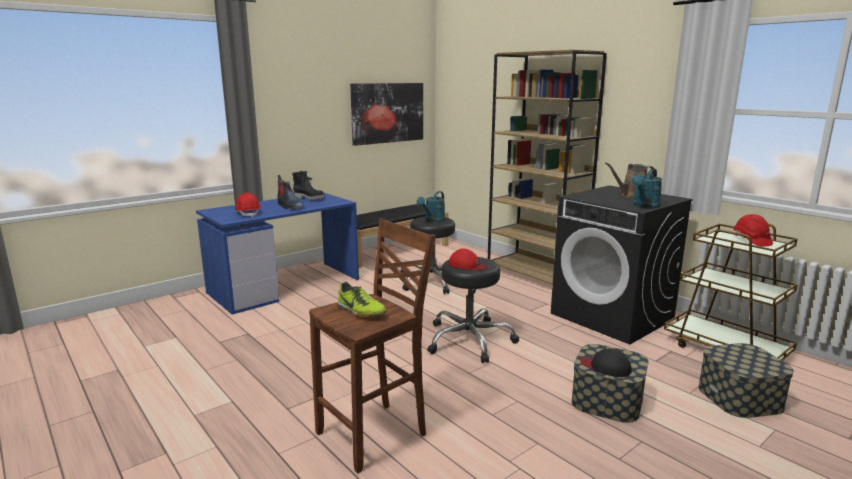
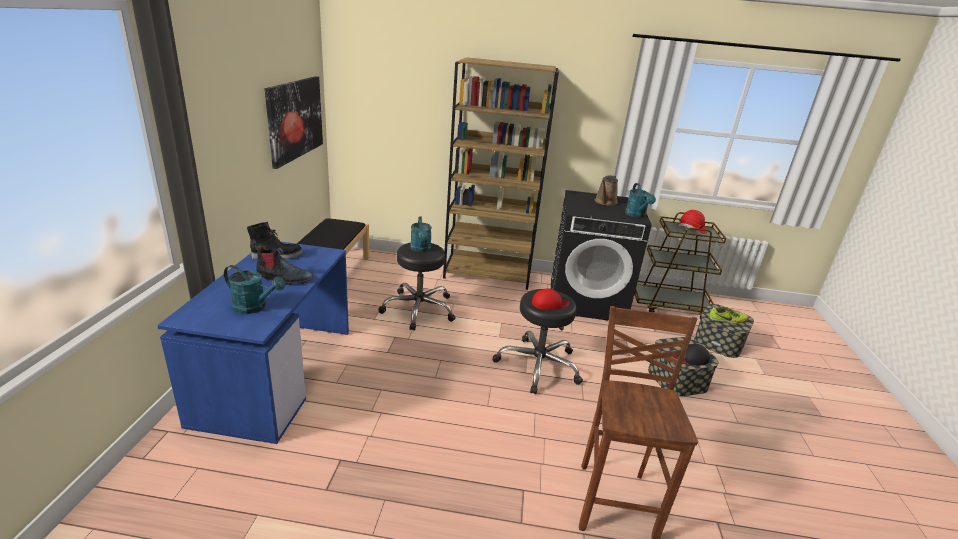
camera: 45 degrees left, 10 degrees up
(248, 213) = (255, 307): red hard hat -> turquoise watering can
(361, 311) = (639, 407): shoe -> shoe (727, 320)

